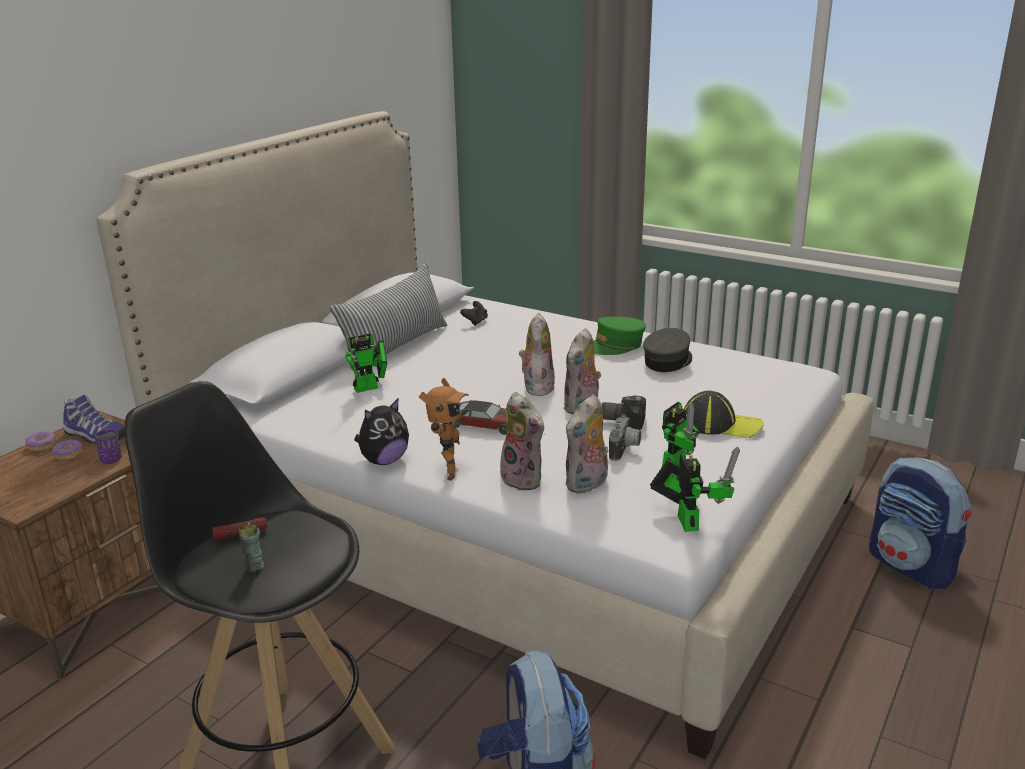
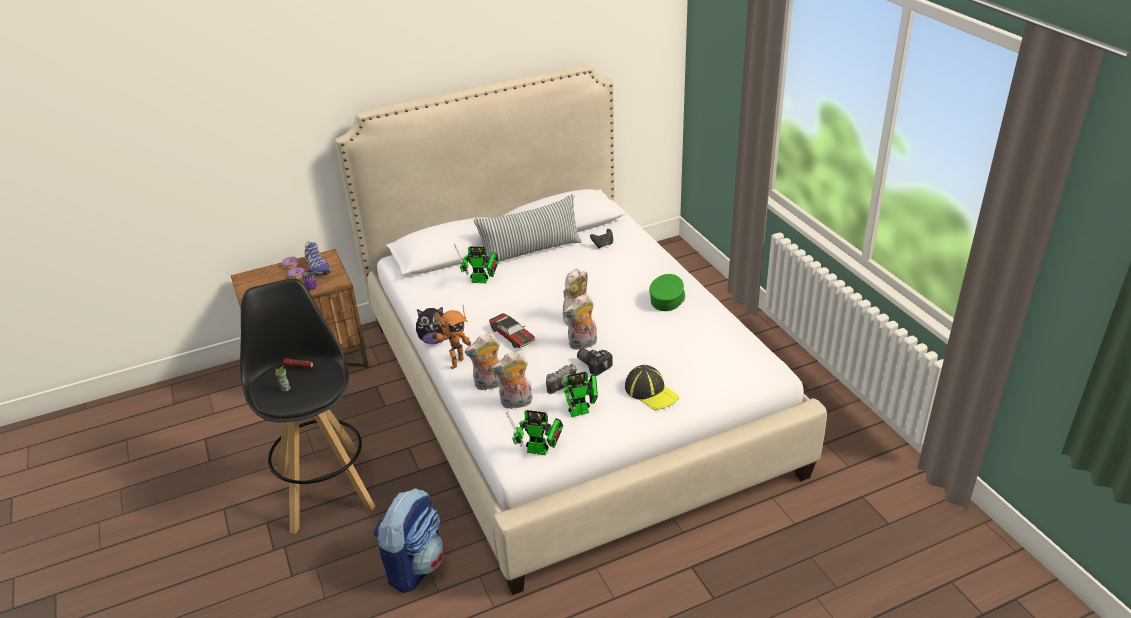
camera: 35 degrees right, 10 degrees up
(525, 479) = (489, 385): plush toy -> plush toy turned 75 degrees clockwise
(615, 346) = (667, 299): green cap -> green cap turned 105 degrees clockwise
(668, 361) = (686, 326): grey cap -> none
(686, 520) = (540, 451): toy robot -> toy robot turned 75 degrees clockwise
(912, 566) = (788, 547): backpack -> none

